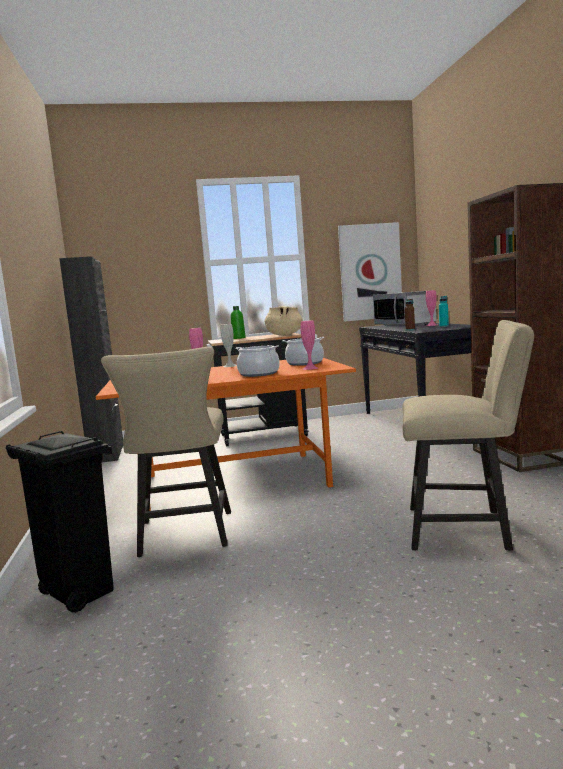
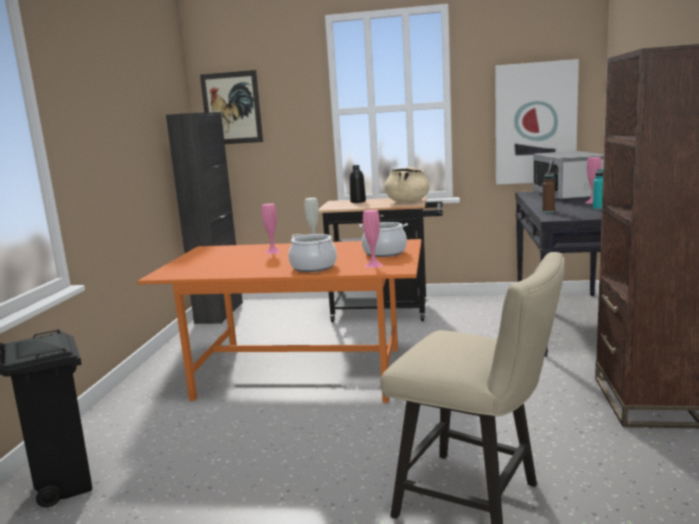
camera: 20 degrees right, 5 degrees up
(108, 259) = (231, 108): none -> picture
(184, 537) = (198, 439): beige chair -> none
(238, 338) = (358, 201): green bottle -> black bottle

